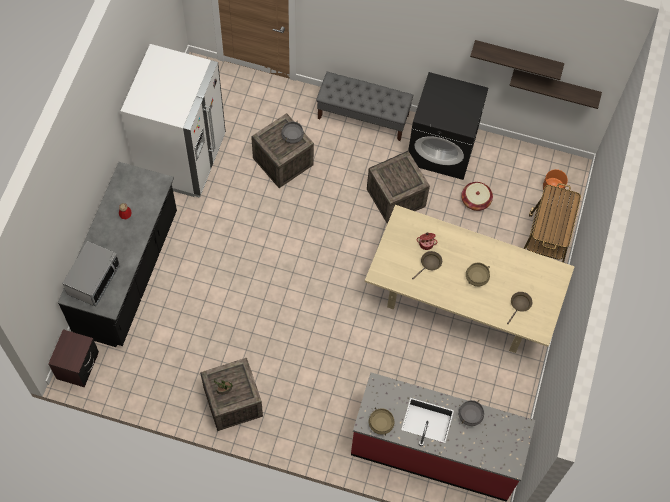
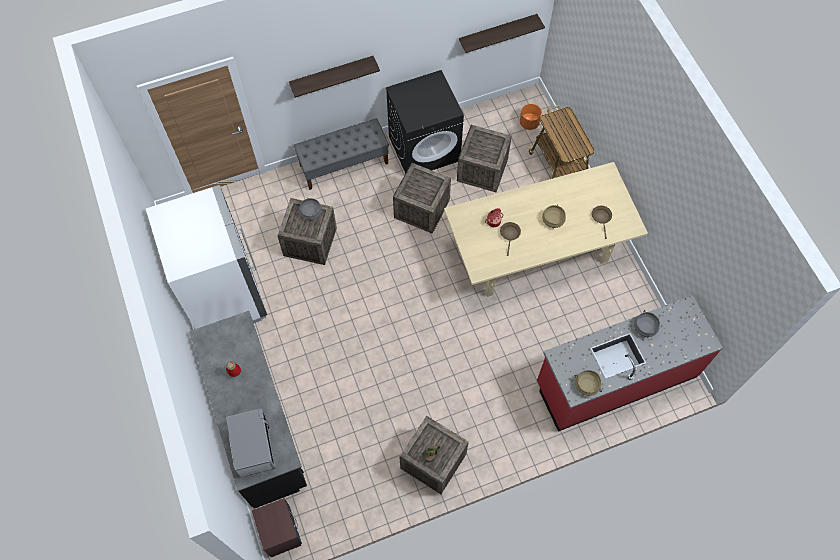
camera: 35 degrees left, 0 degrees up
(475, 200) = (482, 170): basket -> crate
(517, 57) = (459, 24): shelf -> shelf (332, 75)

